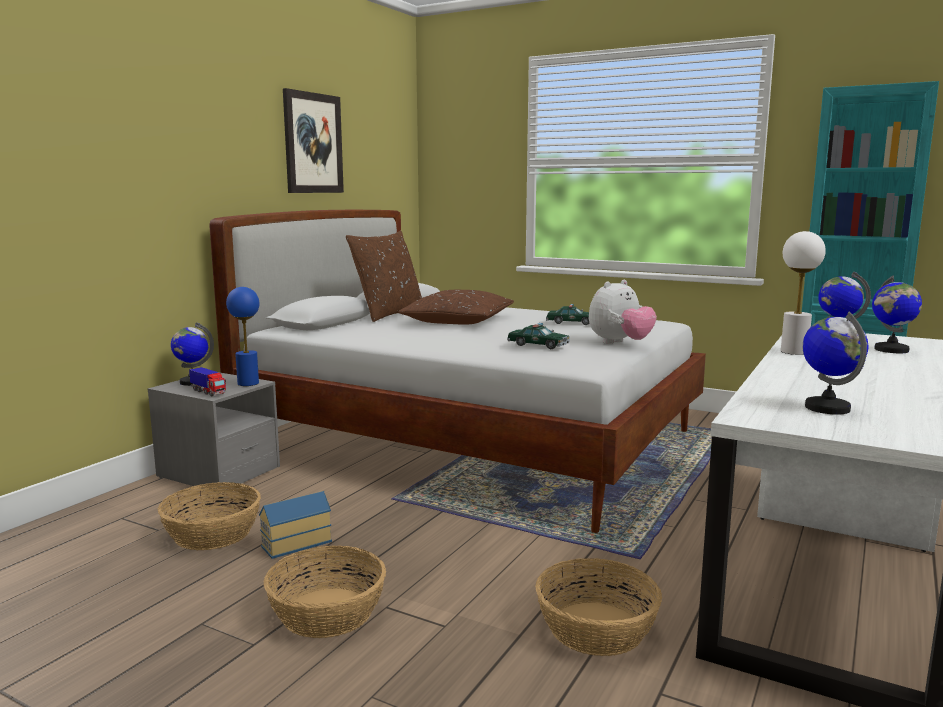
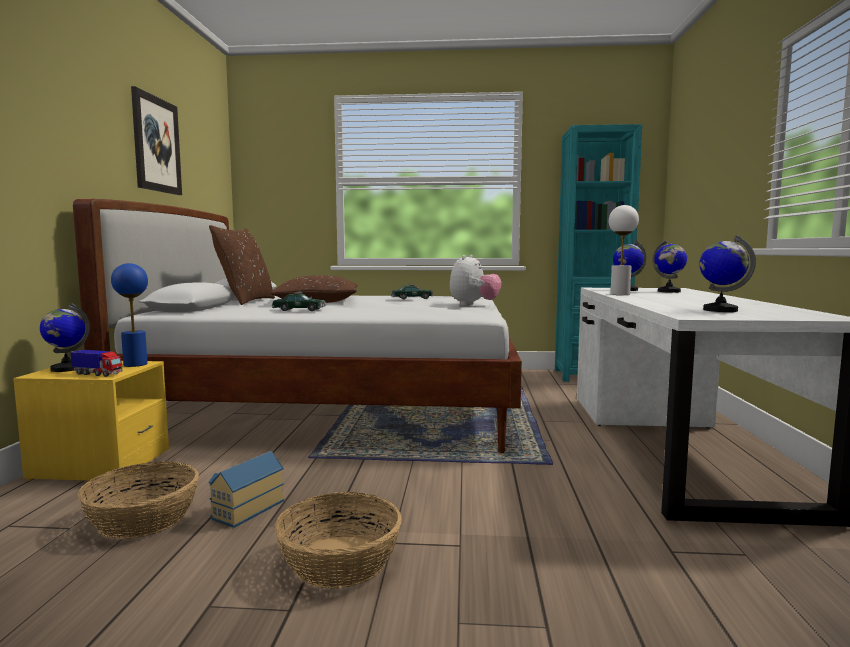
camera: 25 degrees left, 5 degrees down
(219, 473) = (101, 464): grey nightstand -> yellow nightstand
(538, 345) = (421, 307): toy car -> toy car (299, 310)
(595, 628) = (576, 518): basket -> none

